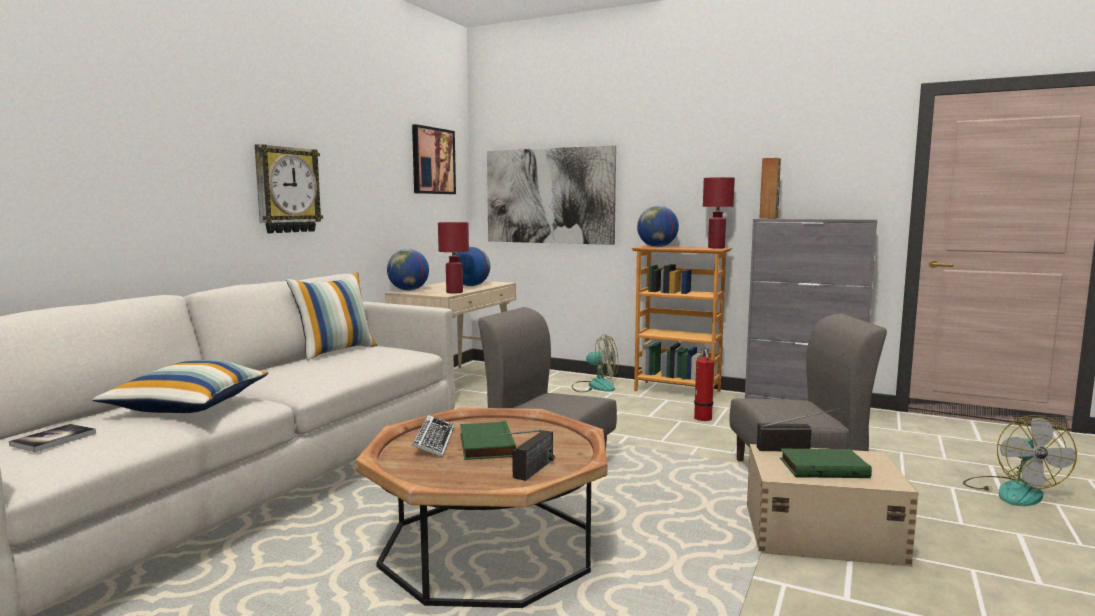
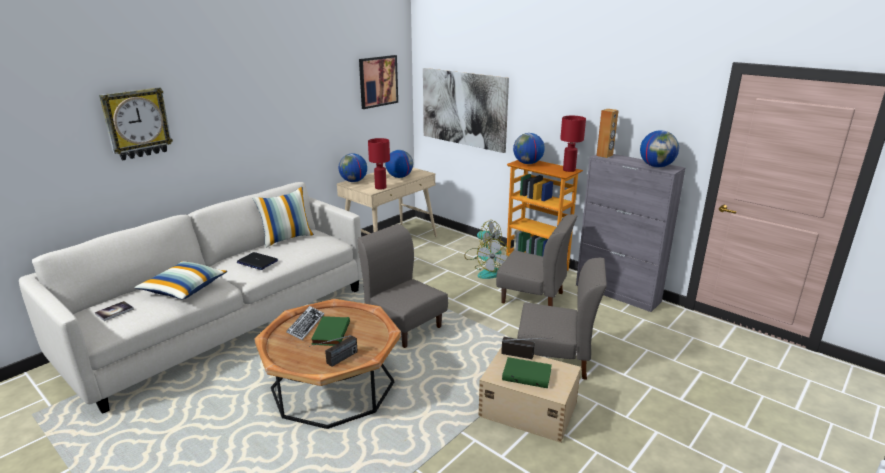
camera: 15 degrees right, 15 degrees up
(287, 190) = (260, 128): wall clock -> wall clock (137, 123)
(305, 372) = (257, 262): none -> laptop
(703, 419) = (533, 298): fire extinguisher -> grey chair
(845, 219) = (656, 166): none -> globe
(1012, 491) = (691, 397): fan -> fan (491, 272)

